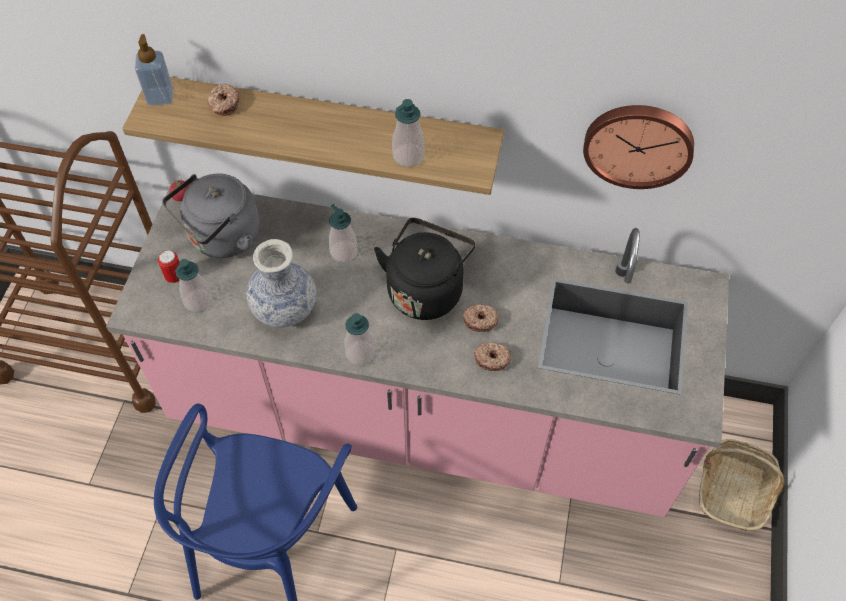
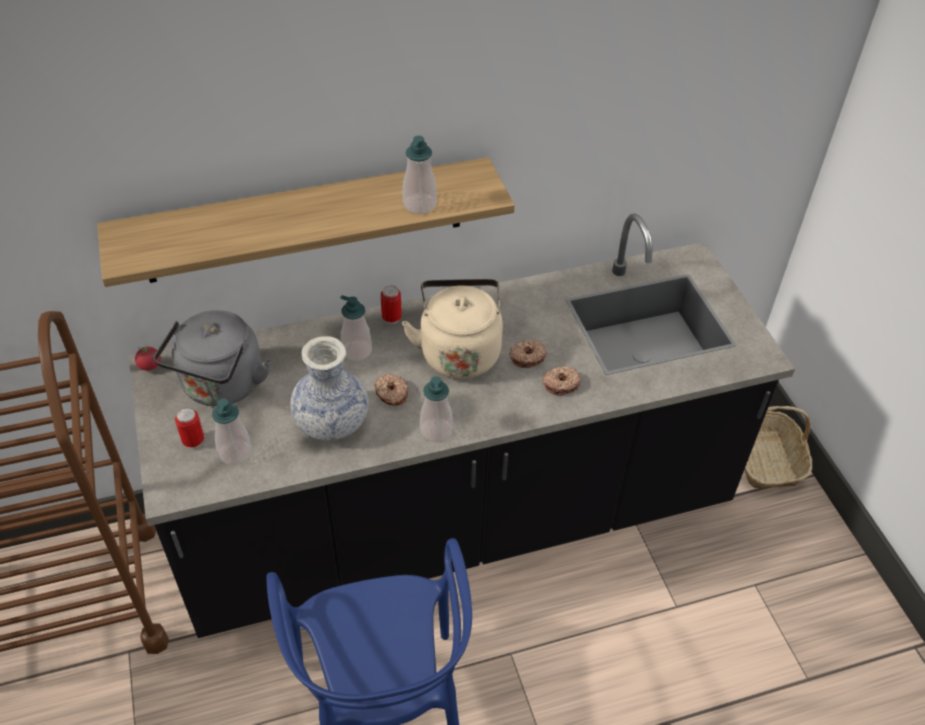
camera: 30 degrees left, 10 degrees down
(160, 96) = (125, 238): soap dispenser -> none
(224, 104) = (200, 222): donut -> donut (391, 394)
(391, 233) = (391, 318): none -> can
(423, 415) = (458, 520): pink counter -> black counter
(426, 289) = (459, 351): black kettle -> beige kettle
(638, 143) = (613, 128): wall clock -> none

